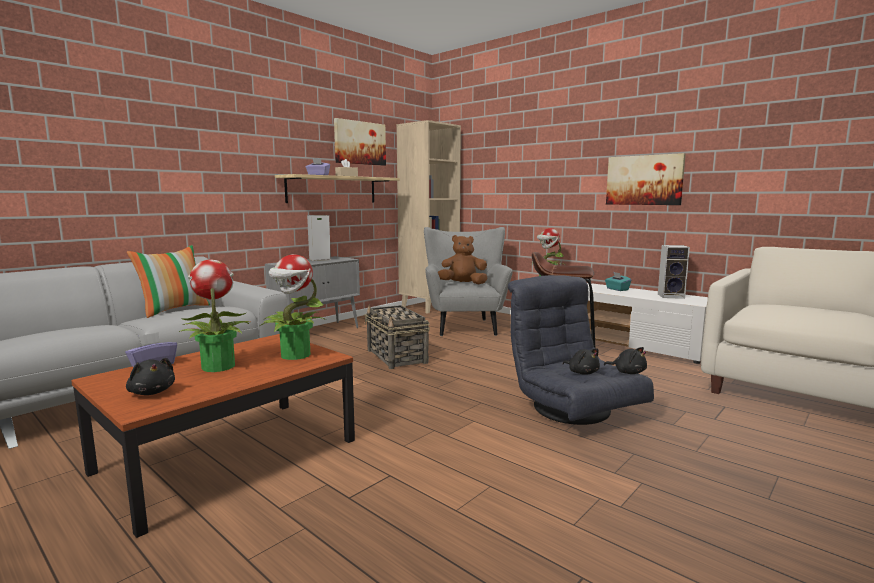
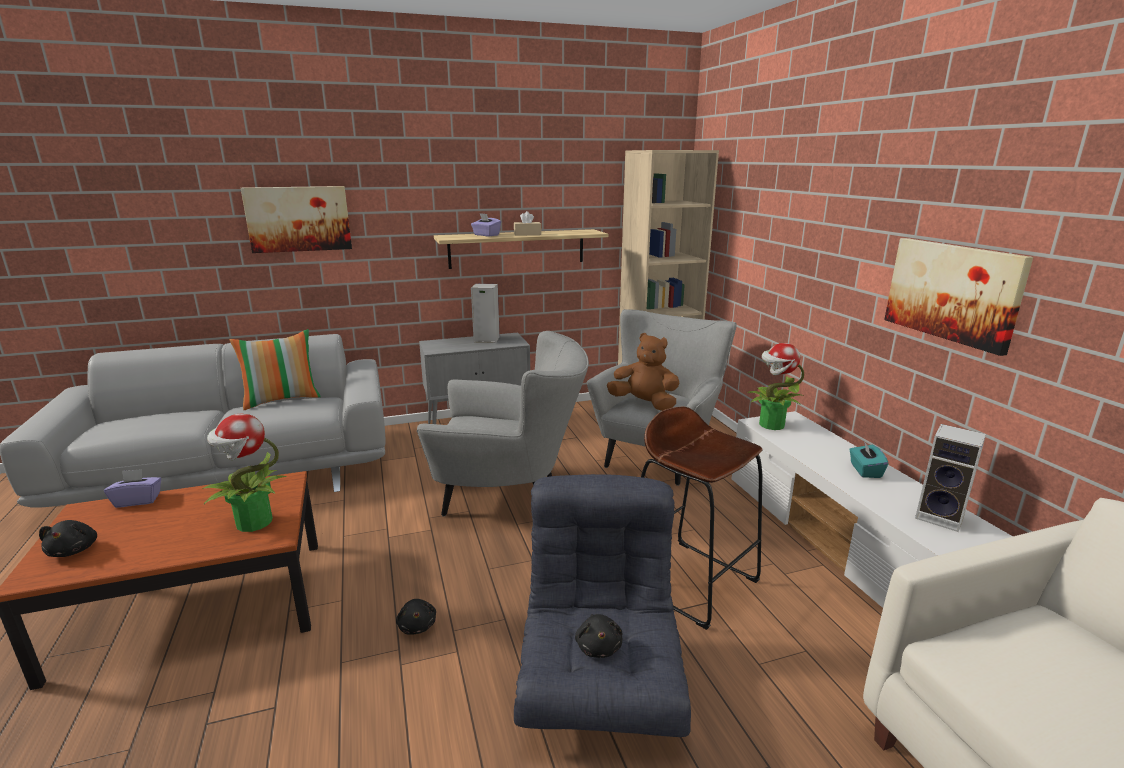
camera: 30 degrees right, 10 degrees up
(218, 366) = (173, 521): potted plant -> none
(360, 143) = (562, 183): picture -> picture (298, 219)
(397, 357) = (510, 495): basket -> grey armchair
(627, 372) = (660, 676): black plush toy -> black plush toy (417, 625)

